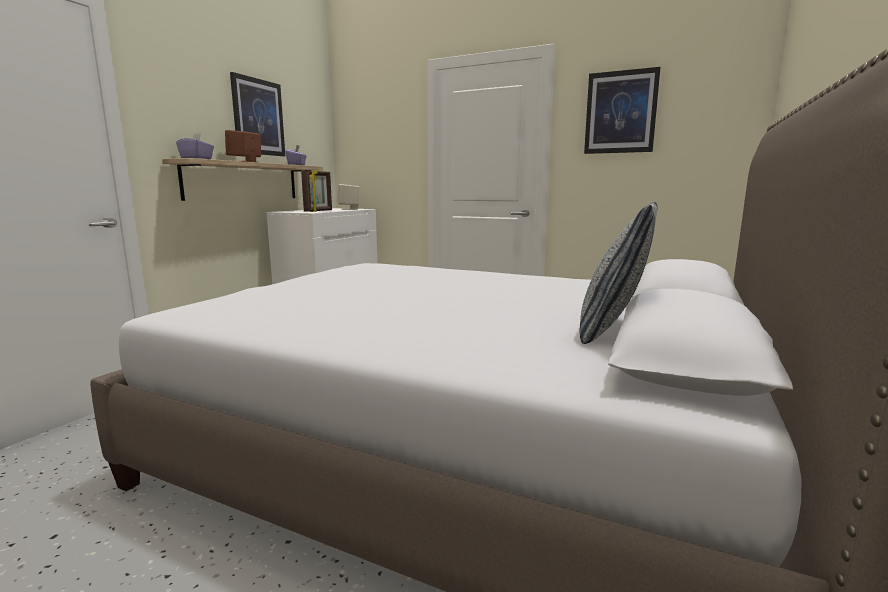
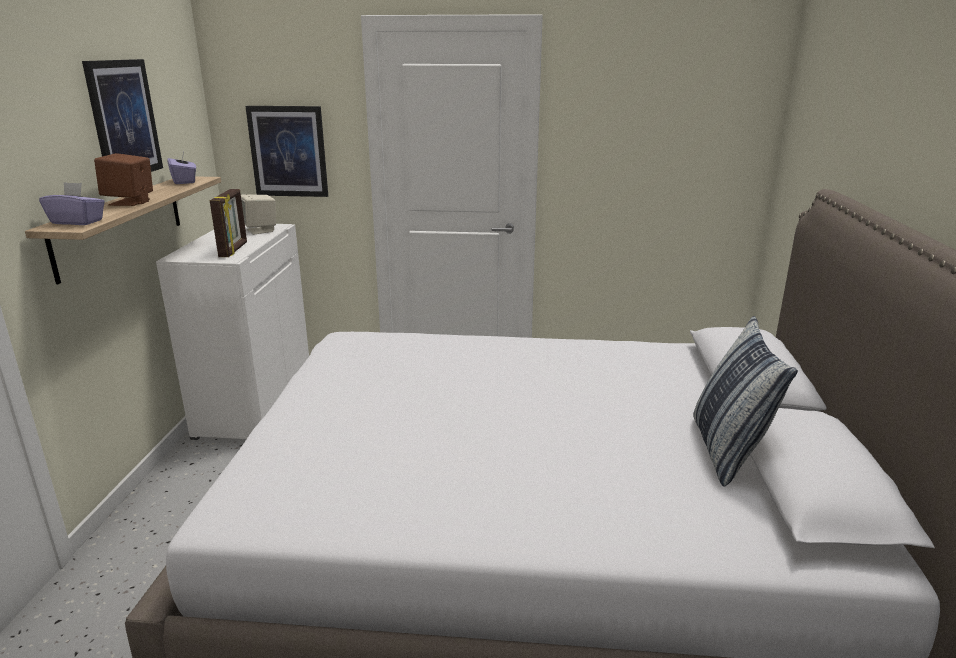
camera: 20 degrees left, 10 degrees up
(620, 112) = (624, 109): picture -> picture (288, 151)

